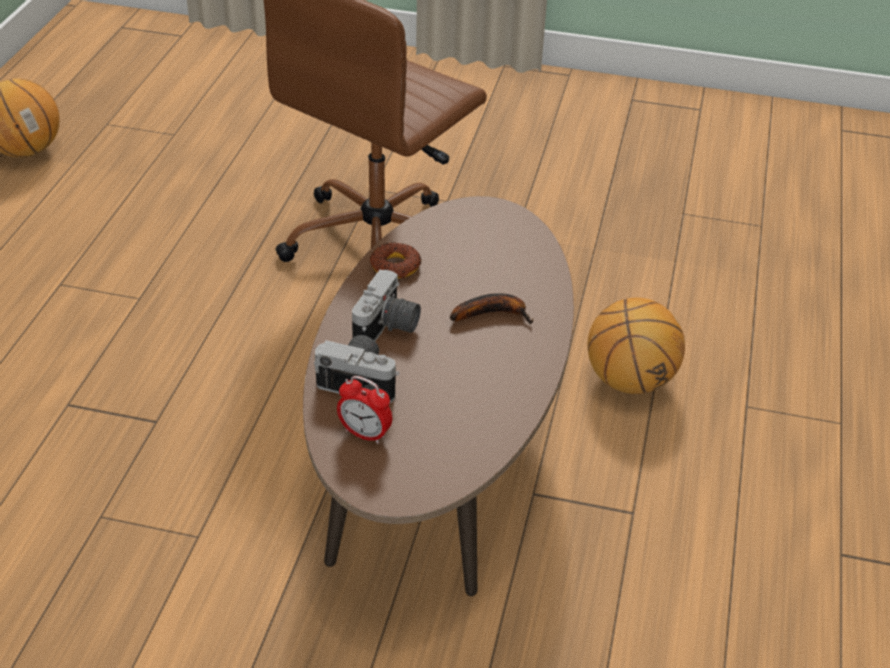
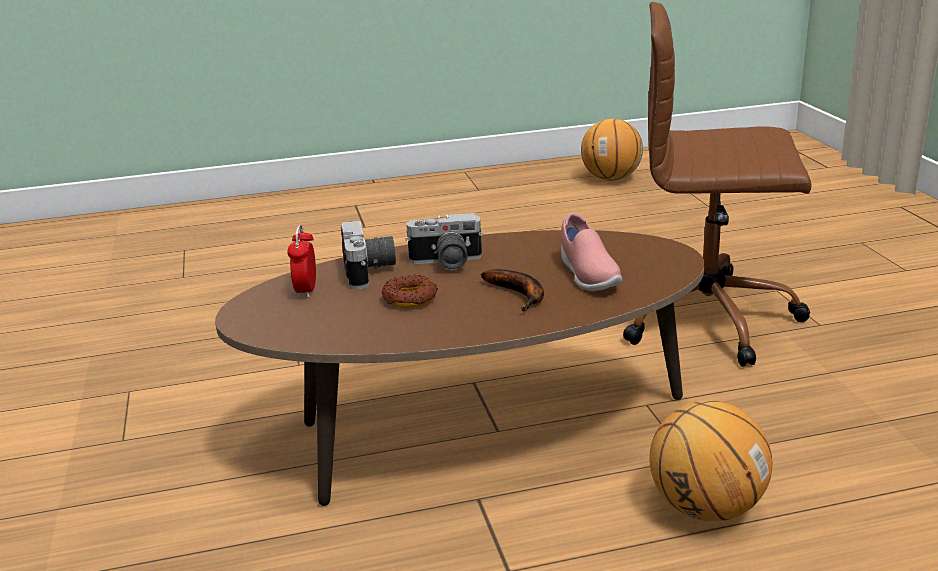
camera: 65 degrees right, 15 degrees down
(395, 266) = (533, 243): donut -> donut (410, 298)
(489, 266) = (587, 275): none -> pink shoe

